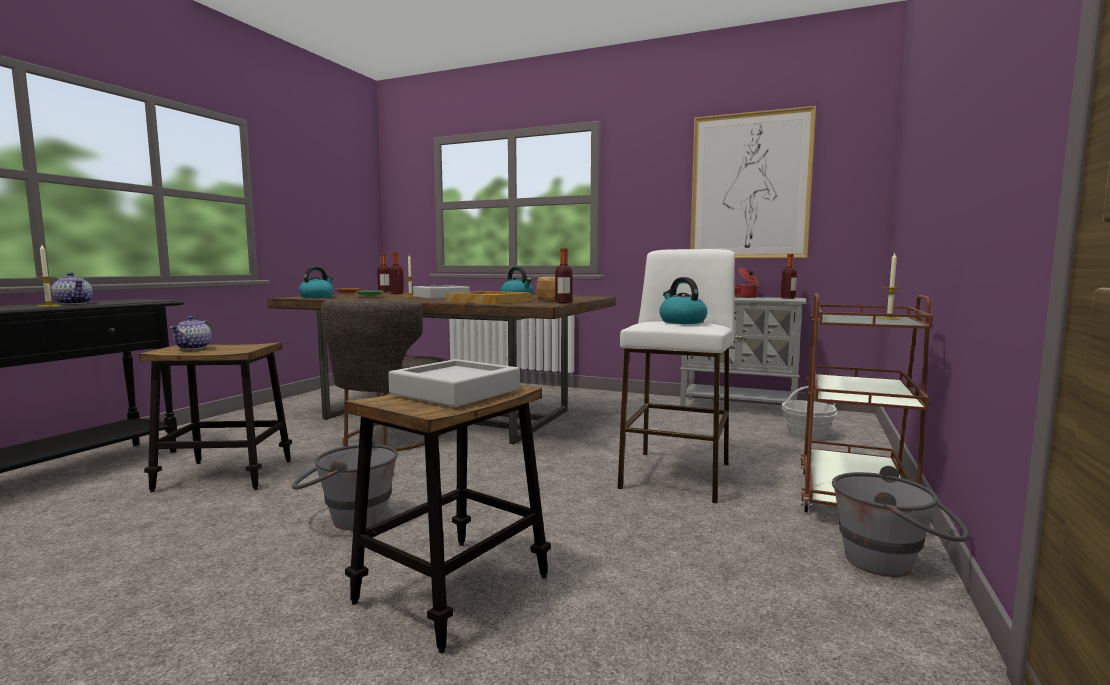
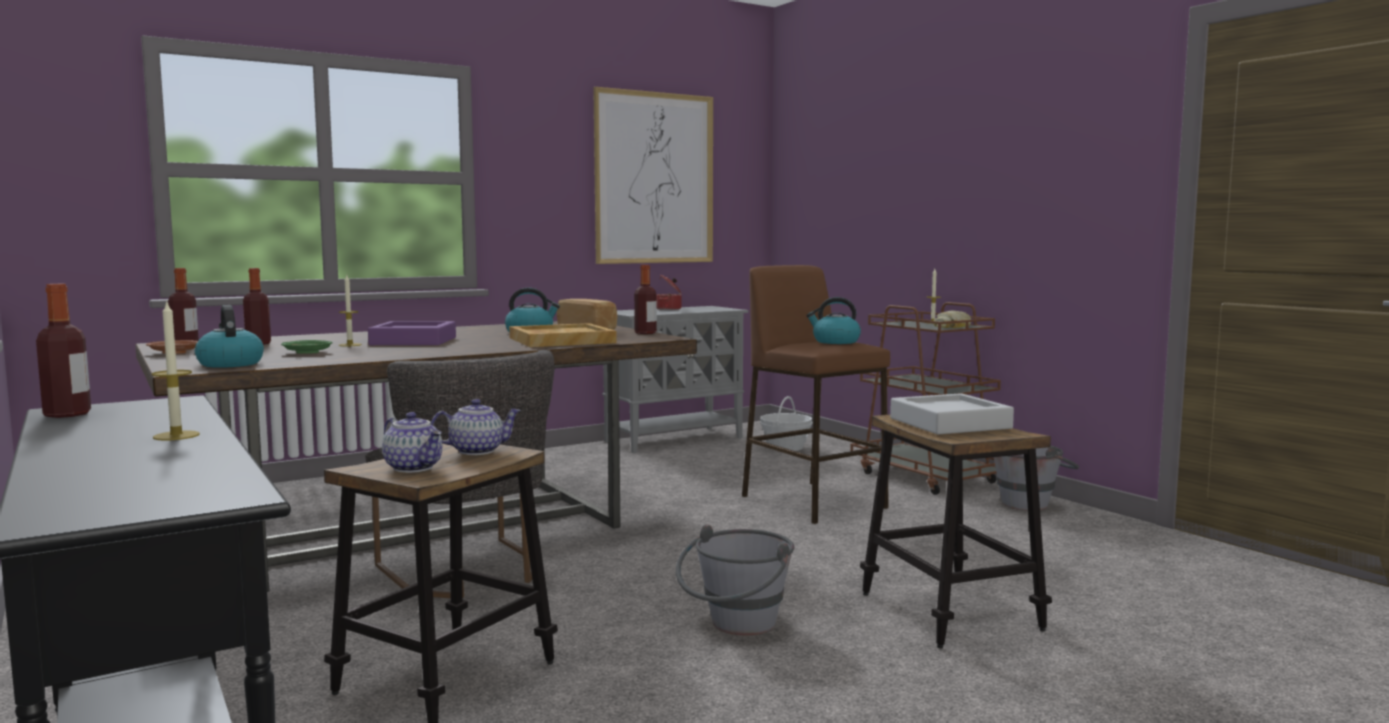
camera: 55 degrees left, 0 degrees up
(75, 303) = (134, 428): teapot -> teapot (477, 451)
(441, 297) = (413, 341): grey tray -> purple tray
(676, 475) = (812, 501): white stool -> brown stool
(788, 298) = (708, 307): bottle -> bottle (67, 414)
(879, 322) = (954, 326): none -> bread

